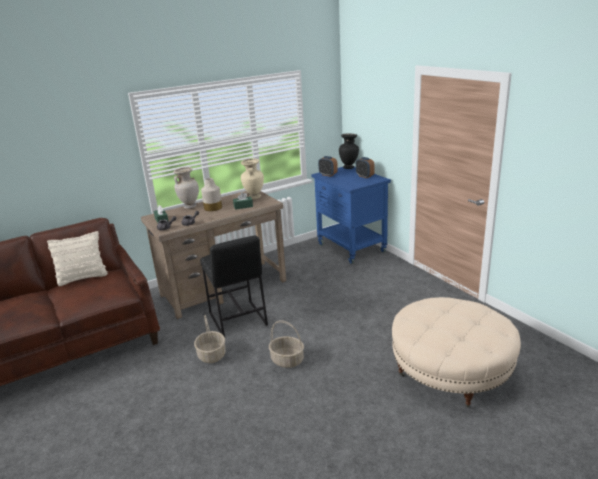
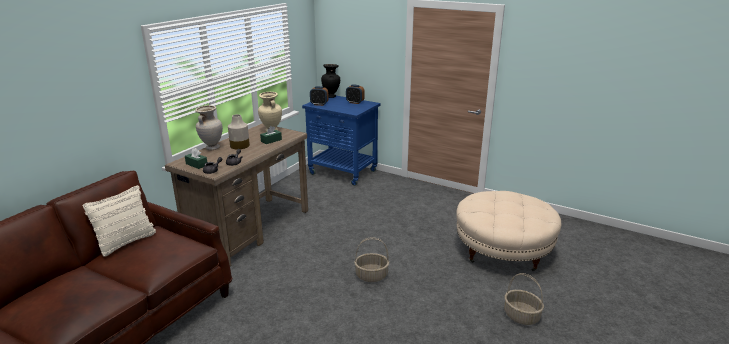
camera: 30 degrees left, 0 degrees up
(212, 355) = (297, 290): basket -> basket (522, 316)
(238, 319) = (292, 253): black chair -> none

